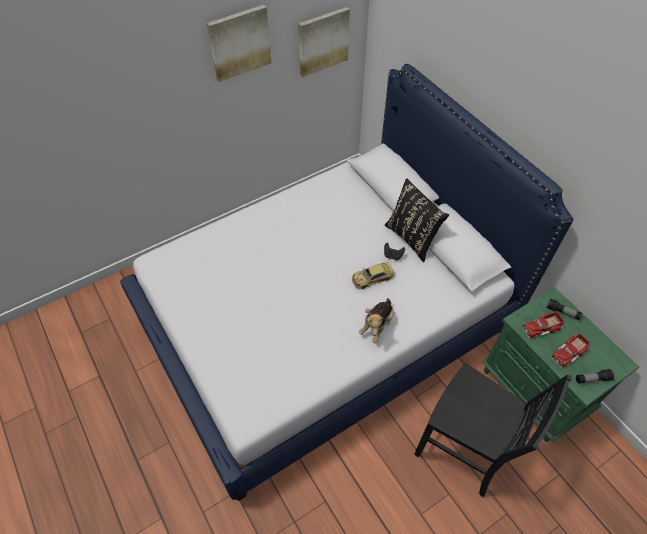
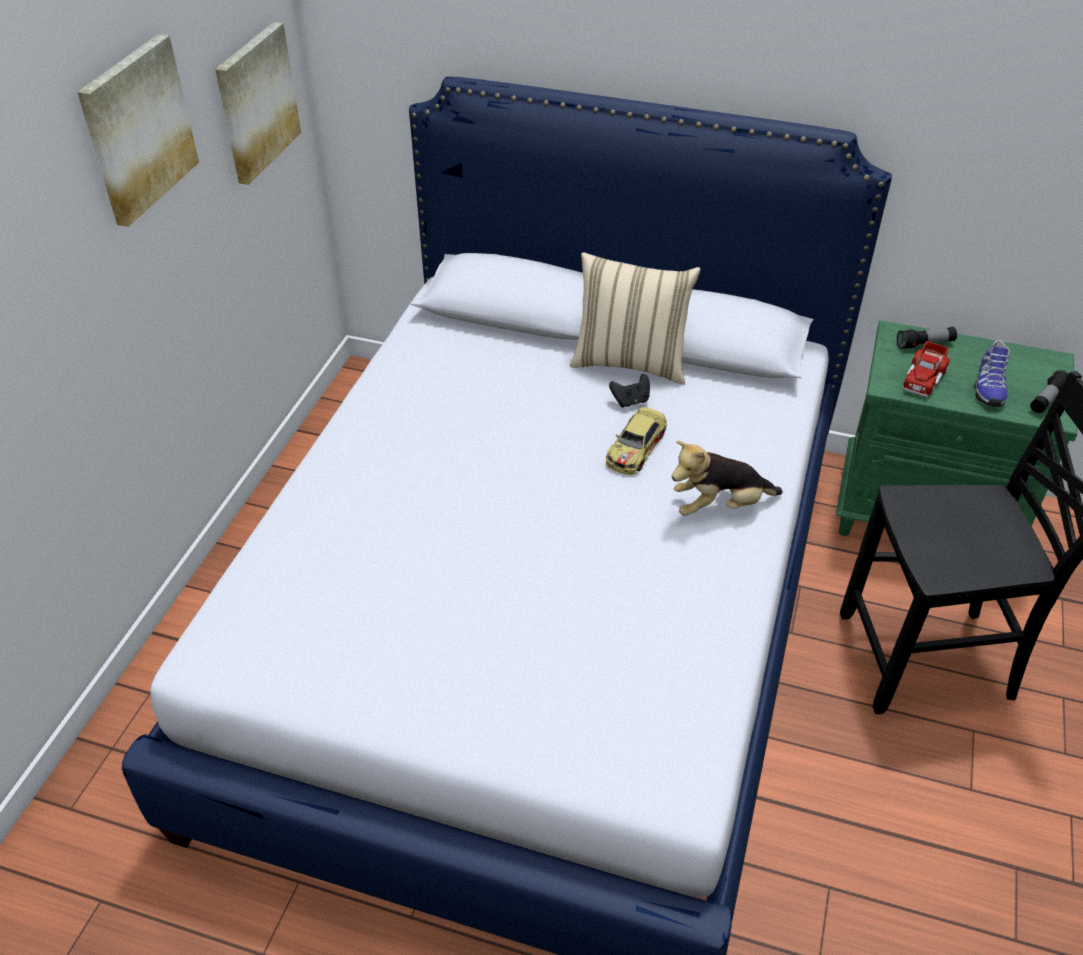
camera: 40 degrees left, 10 degrees down
(377, 325) = (719, 506): plush toy -> plush toy turned 90 degrees clockwise
(412, 238) = (630, 362): black pillow -> beige pillow
(568, 353) = (988, 387): toy truck -> shoe

